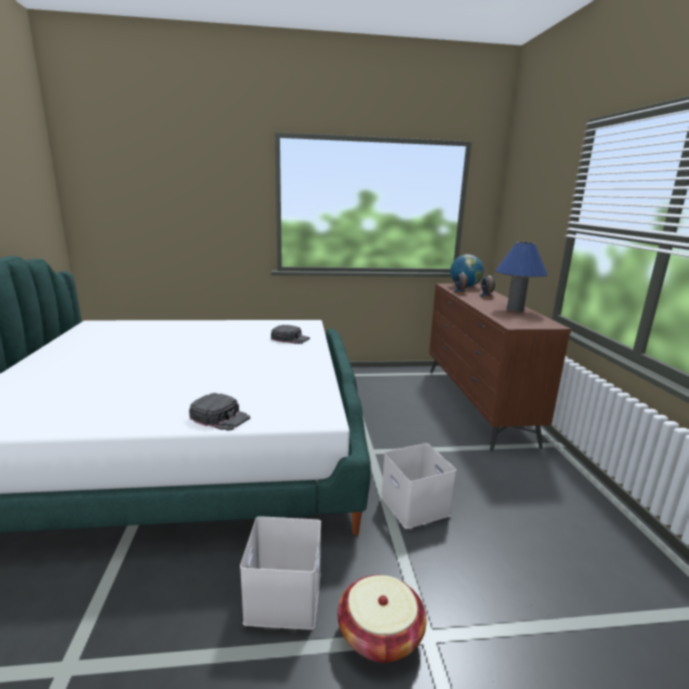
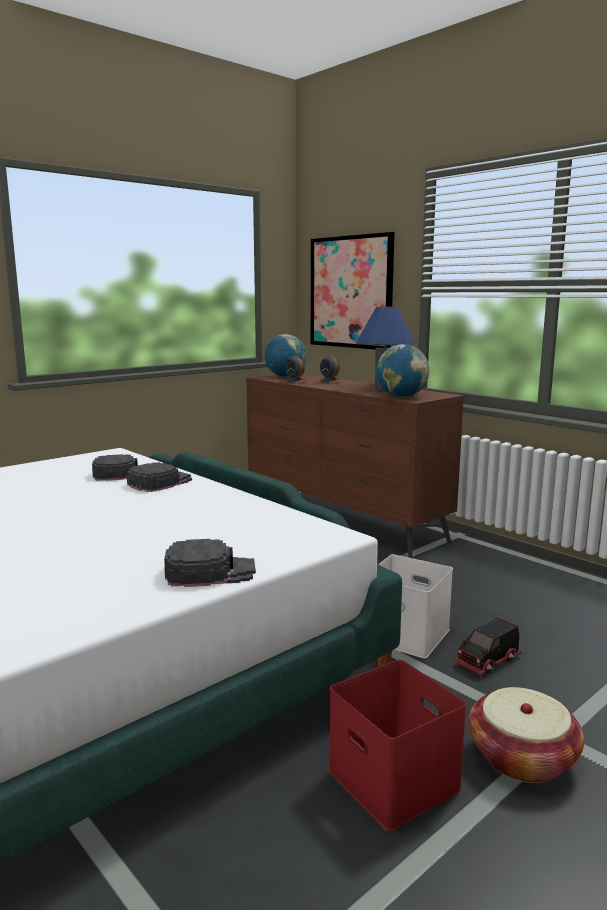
camera: 35 degrees left, 5 degrees down
(285, 598) = (396, 780): white storage box -> red storage box
(298, 349) = (160, 482): none -> black cap
(448, 553) = (488, 661): none -> toy truck
(509, 320) = (401, 397): none -> globe
(526, 225) = (351, 292): none -> picture

